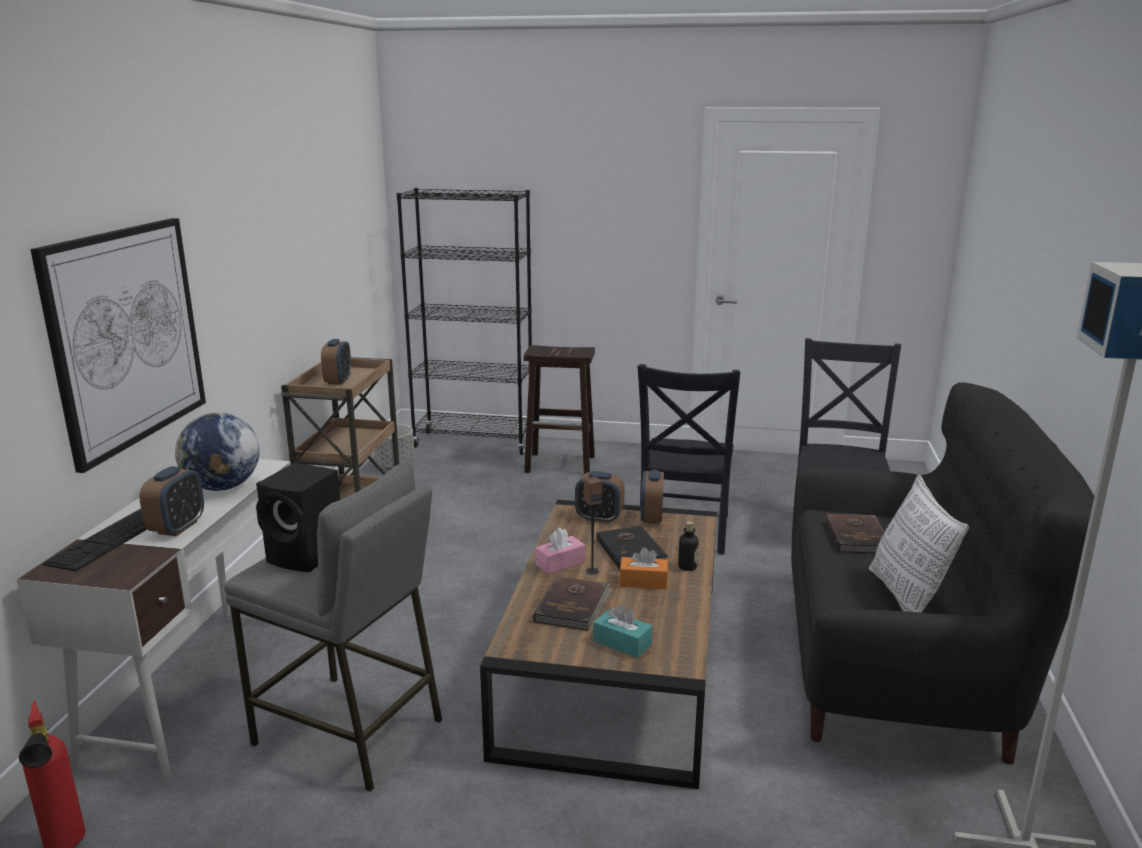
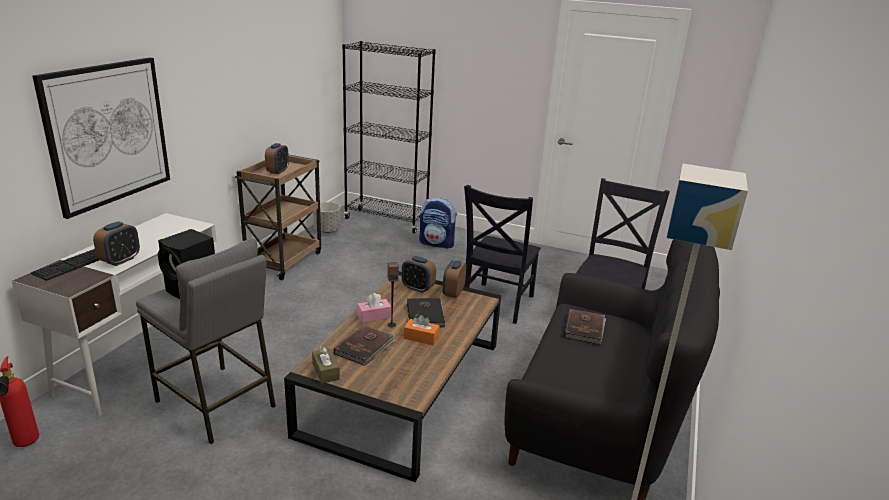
camera: 10 degrees right, 5 degrees up
(222, 487) = (163, 237): globe -> none
(536, 647) = (325, 371): none -> brown tissue box
(561, 464) = (437, 243): brown stool -> backpack
(622, 643) = (382, 378): turquoise tissue box -> none
(687, 567) = (457, 332): bottle -> none
(906, 598) = (592, 379): pillow -> none

